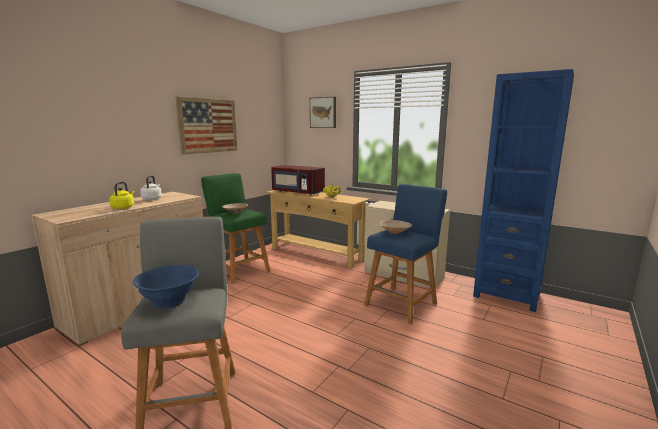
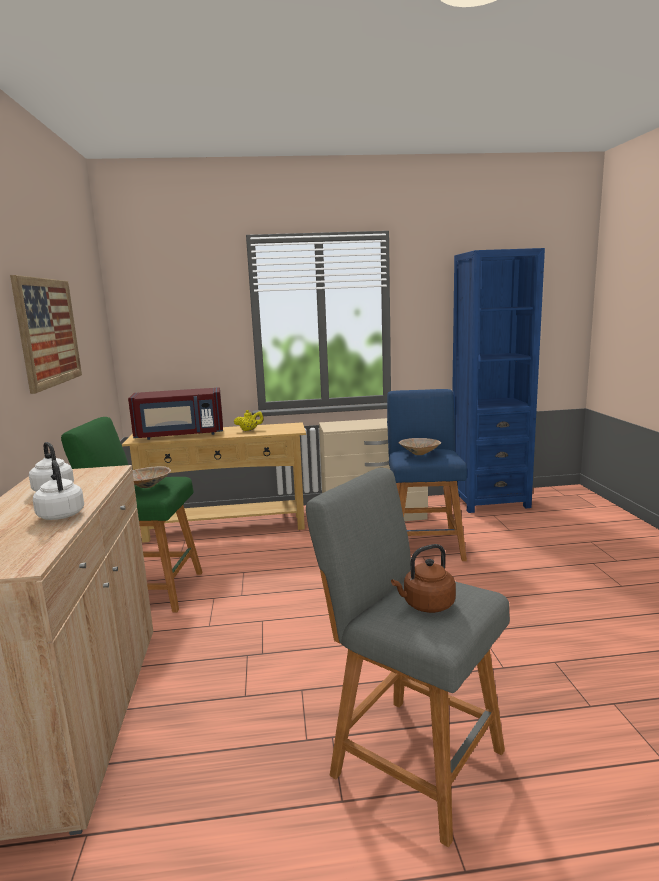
camera: 40 degrees left, 0 degrees up
(123, 207) = (61, 514): yellow kettle -> white kettle
(169, 301) = (426, 605): blue bowl -> brown kettle
(323, 112) = (192, 299): picture -> none

